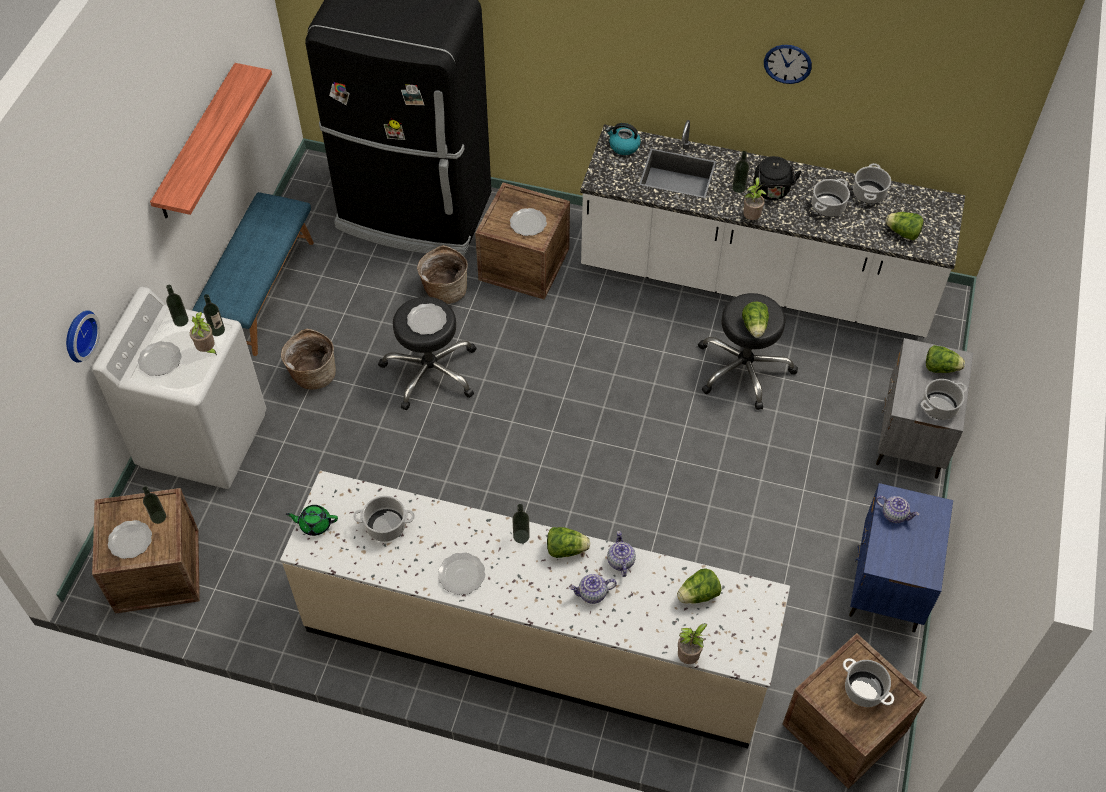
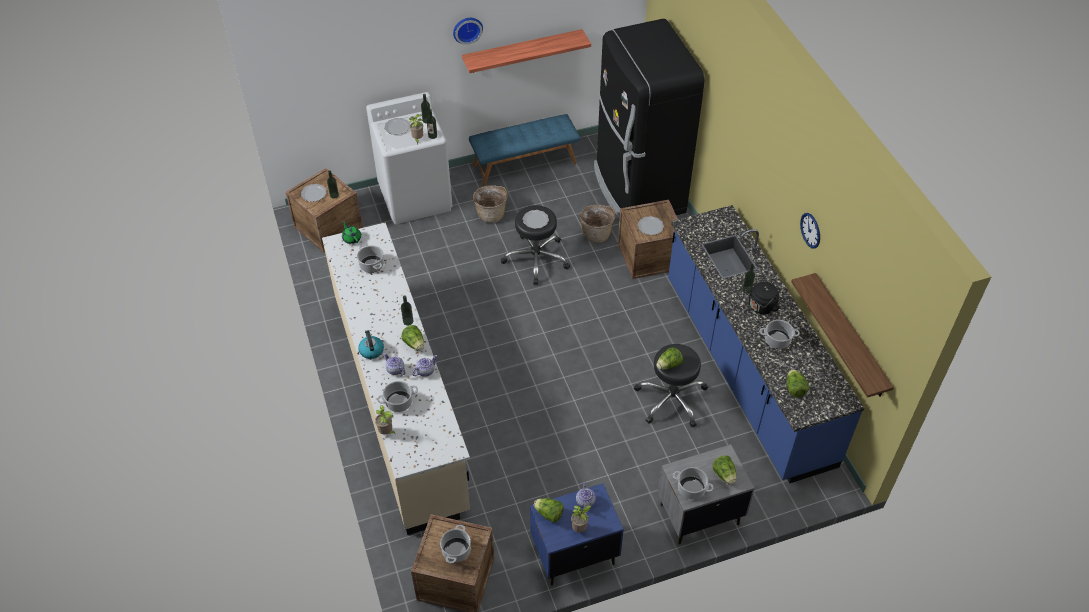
camera: 55 degrees right, 5 degrees down
(78, 335) = (366, 82): wall clock -> wall clock (467, 29)
(461, 575) = (365, 310): plate -> none
(623, 146) = (724, 222): kettle -> kettle (371, 350)
(698, 595) = (430, 416): lettuce -> lettuce (549, 514)
(751, 218) = (728, 307): potted plant -> potted plant (580, 529)
(755, 281) = (746, 370): white counter -> blue counter
(869, 194) = (810, 356): cooking pot -> cooking pot (398, 402)
(906, 138) = (850, 336): none -> shelf

